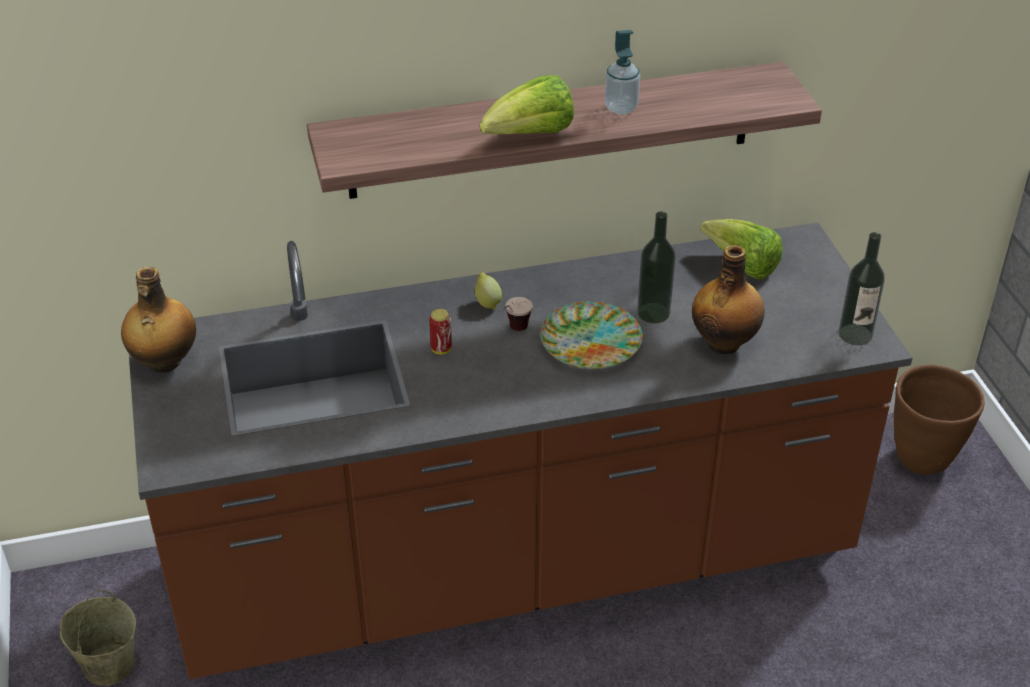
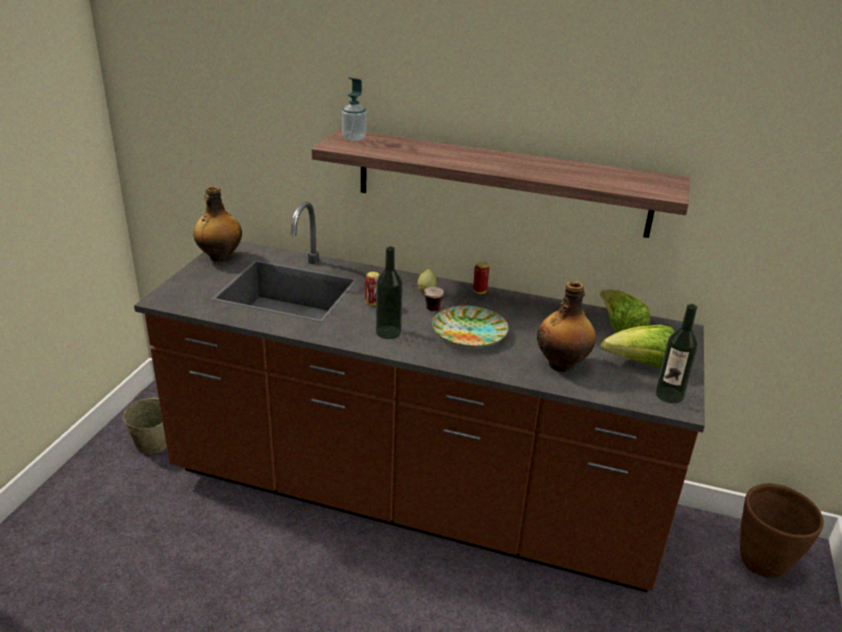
camera: 30 degrees right, 10 degrees down
(531, 136) = (461, 163): lettuce -> lettuce (640, 364)
(548, 276) = (479, 291): none -> can
(621, 108) = (539, 167): soap dispenser -> soap dispenser (354, 138)
(653, 313) = (528, 332): bottle -> bottle (388, 332)

